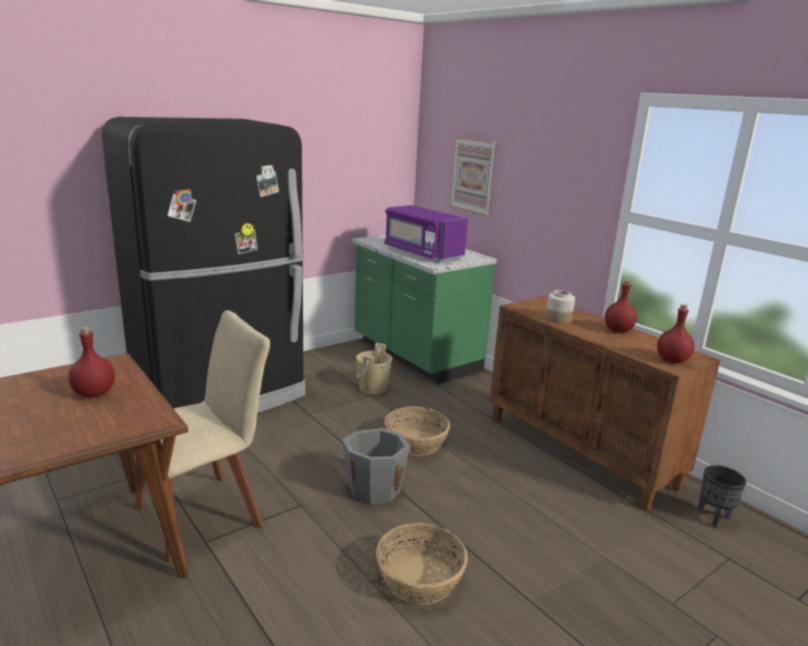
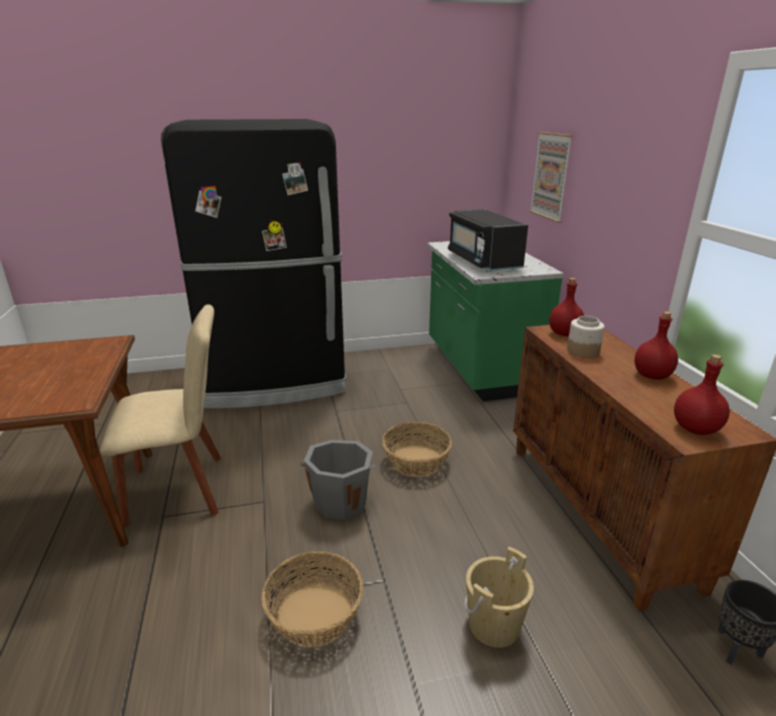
camera: 25 degrees right, 5 degrees up
(93, 393) = (64, 368): red bottle -> red bottle (564, 333)
(373, 388) = (414, 395): beige bucket -> beige bucket (494, 624)
(422, 253) = (482, 261): purple microwave -> black microwave

